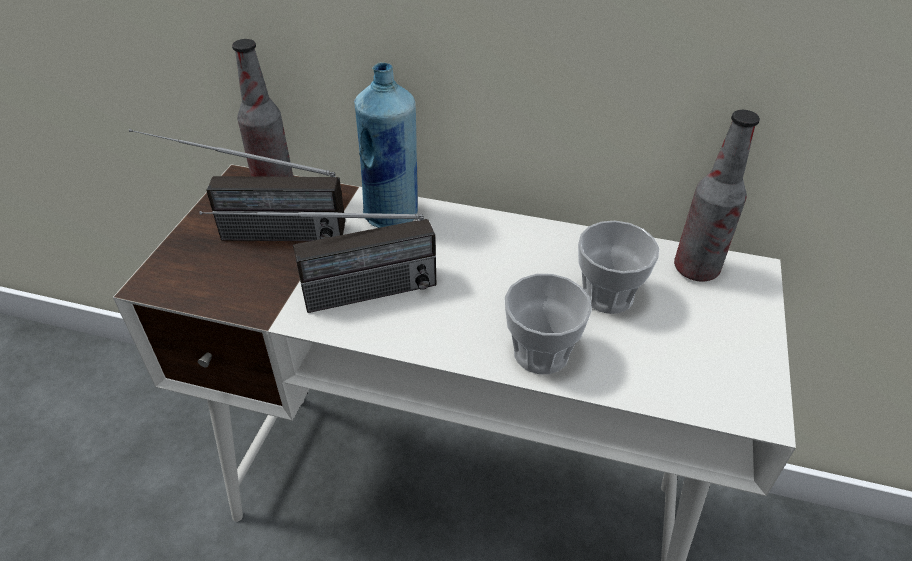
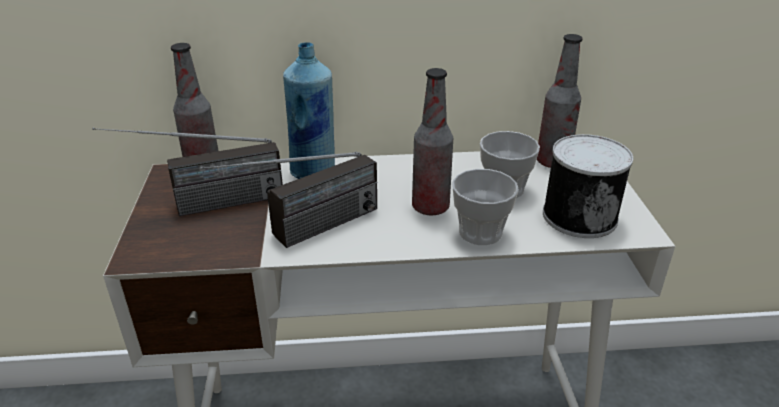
camera: 20 degrees left, 10 degrees down
(500, 299) = (430, 207): none -> bottle
(685, 361) = (579, 215): none -> can

